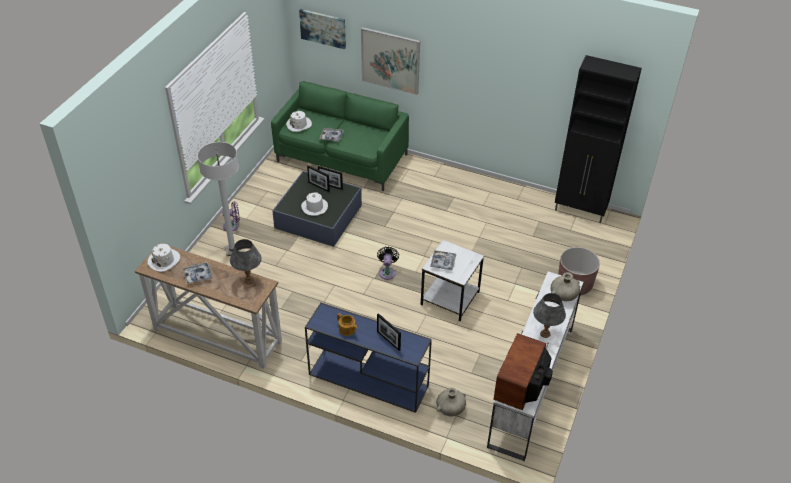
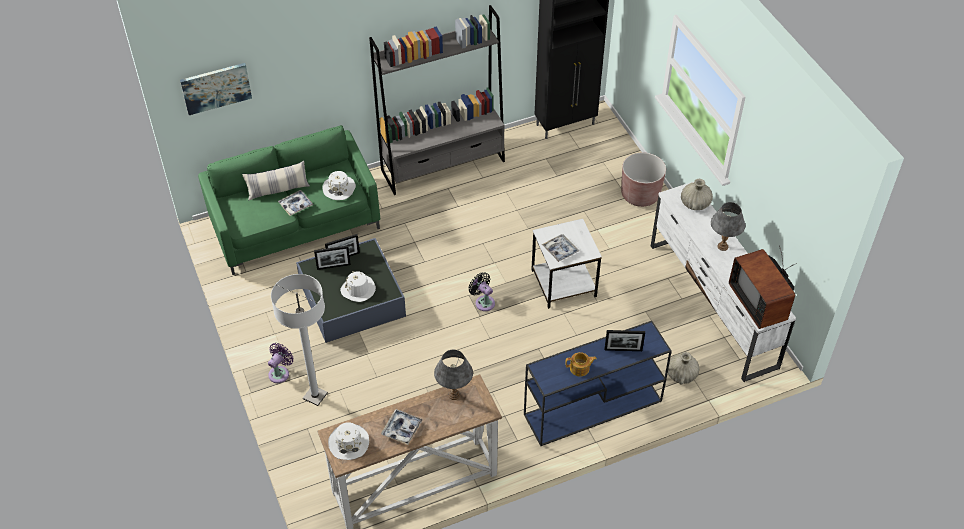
camera: 45 degrees left, 5 degrees up
(299, 125) = (245, 216): white hat -> white hat (339, 188)
(333, 123) = (278, 190): none -> pillow
(390, 60) = (313, 81): picture -> none
(468, 183) = (443, 165): none -> grey bookcase

